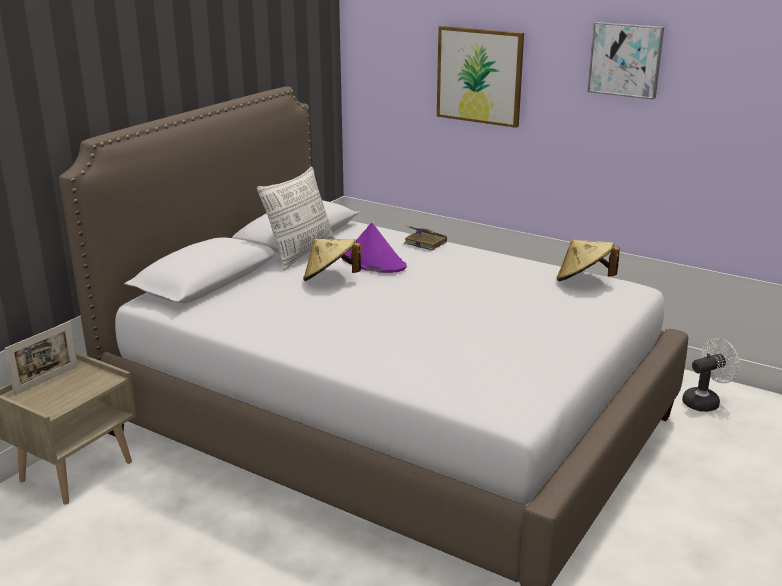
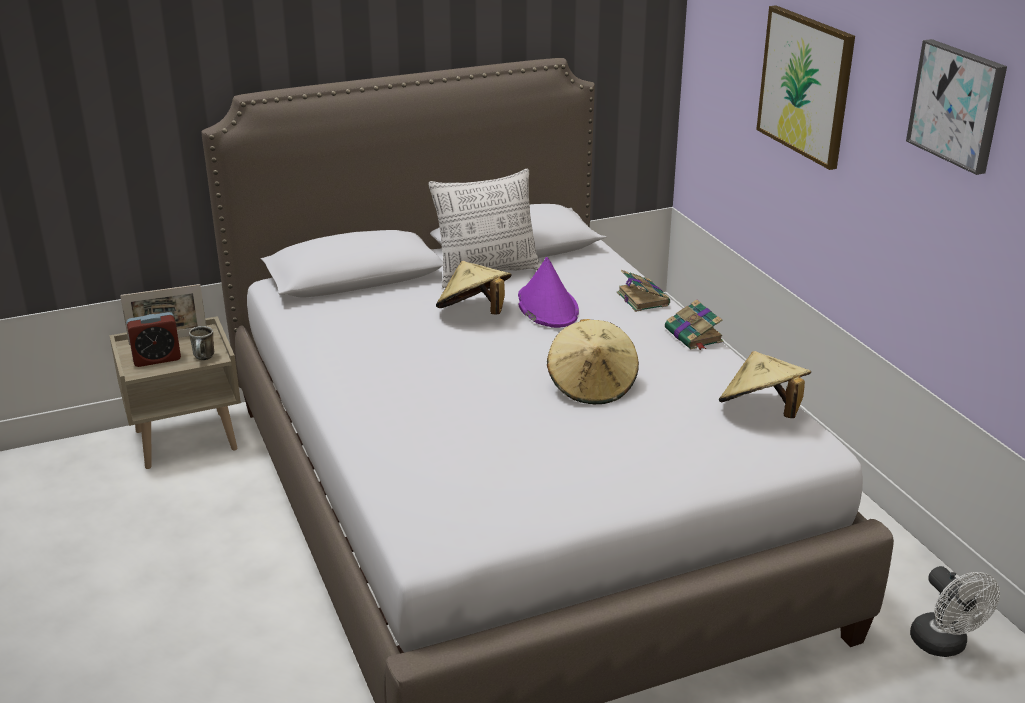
camera: 35 degrees right, 5 degrees up
(57, 397) = (157, 359): none -> alarm clock
(101, 383) = (204, 358): none -> mug
(471, 296) = (592, 386): none -> beige hat
(486, 254) = (694, 336): none -> book
(705, 401) = (944, 646): white fan -> white fan turned 60 degrees clockwise

